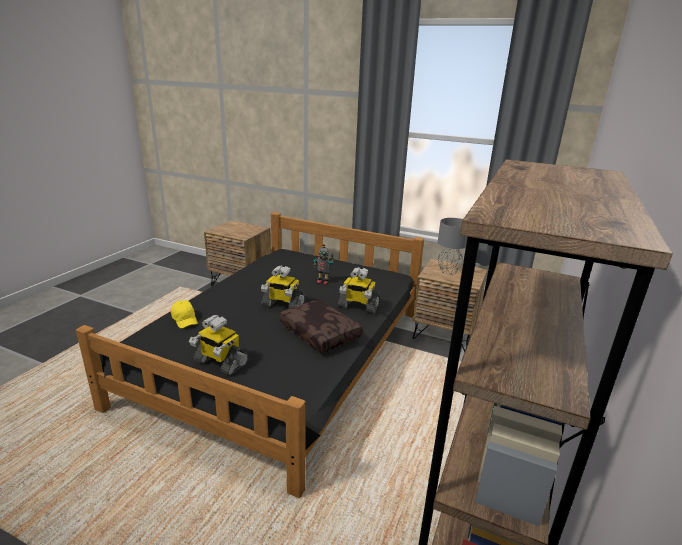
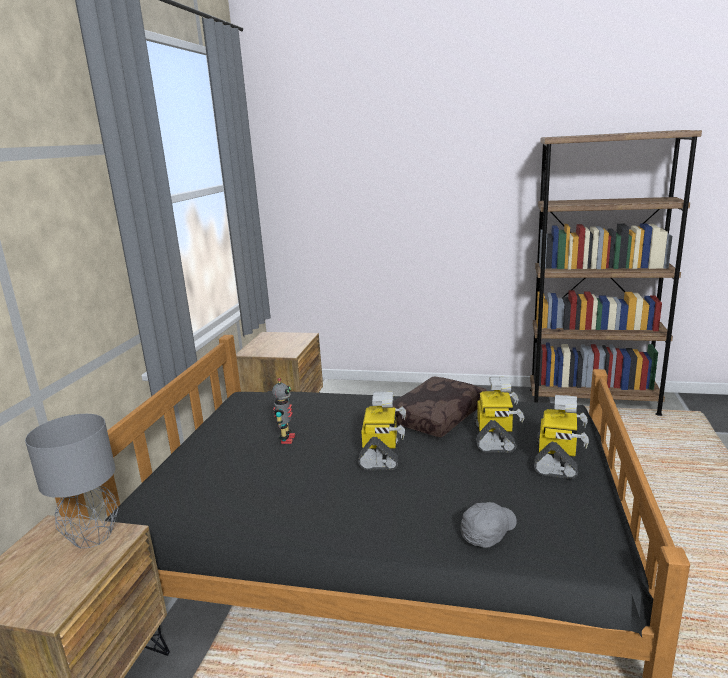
camera: 100 degrees left, 5 degrees down
(185, 319) = (488, 531): yellow cap -> grey cap
(358, 306) = (356, 404): toy robot -> toy robot (495, 438)
(448, 271) = (275, 345): grey table lamp -> grey table lamp (91, 537)

